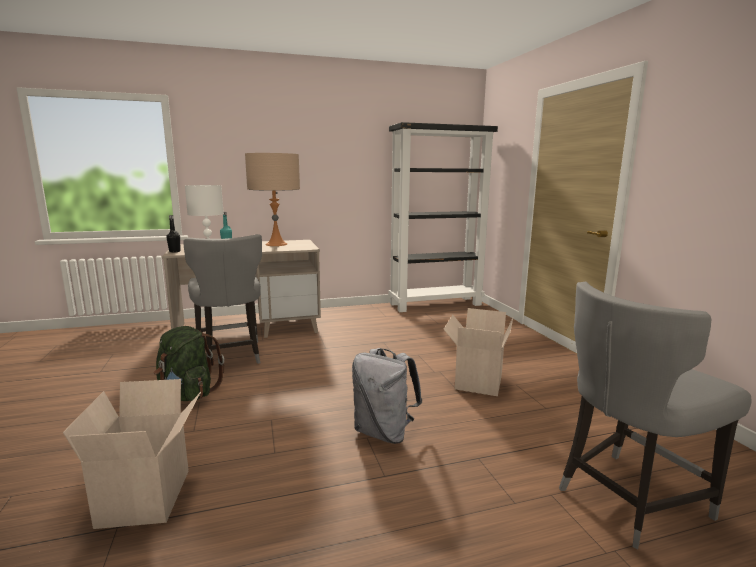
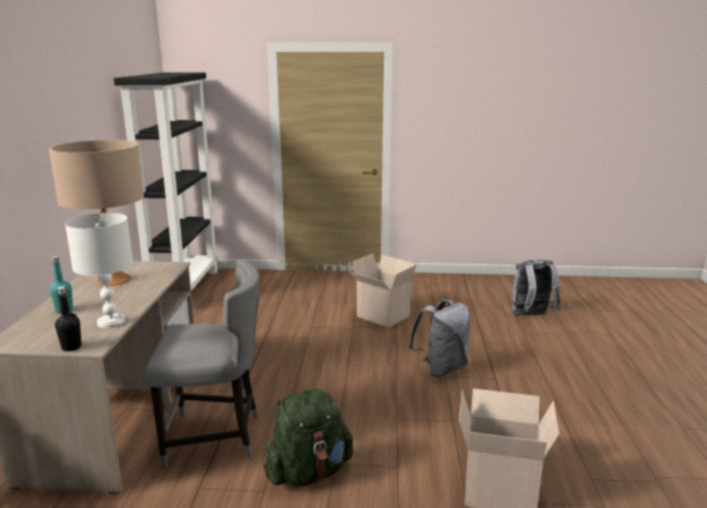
camera: 70 degrees left, 5 degrees up
(626, 500) = (531, 316): grey chair -> grey backpack

